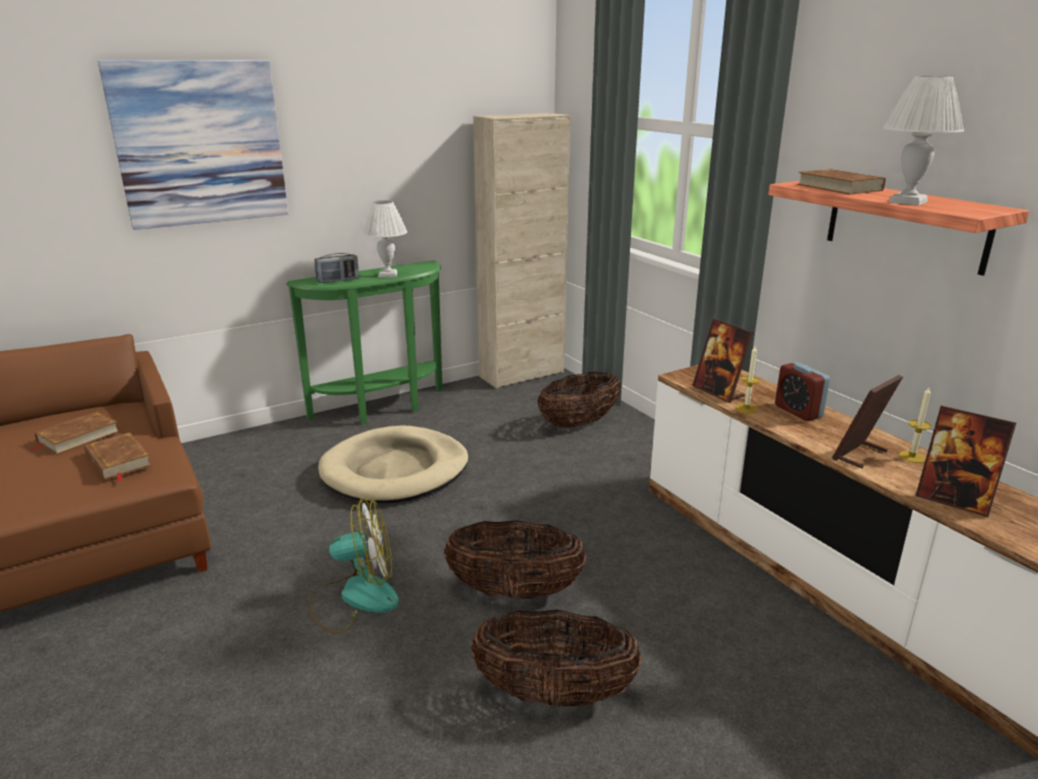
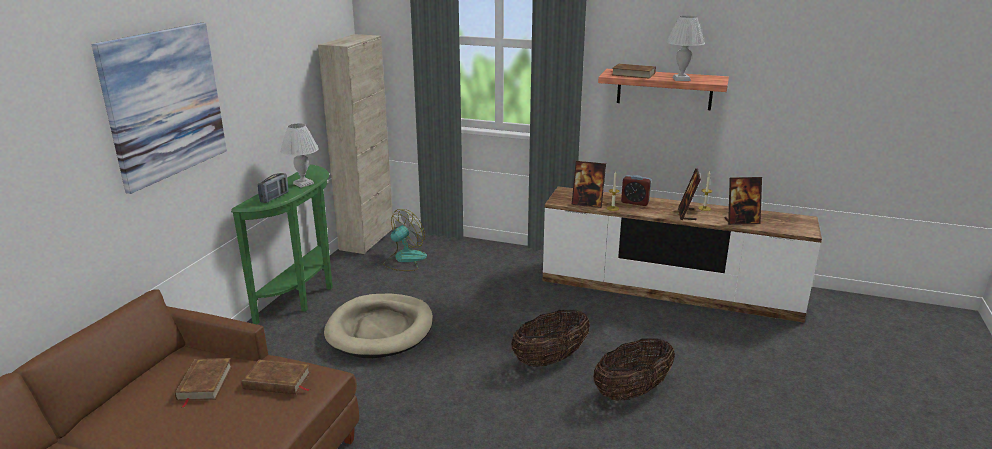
camera: 40 degrees left, 0 degrees up
(355, 597) = (473, 405): fan -> fan (404, 260)
(579, 423) = (451, 257): basket -> none

